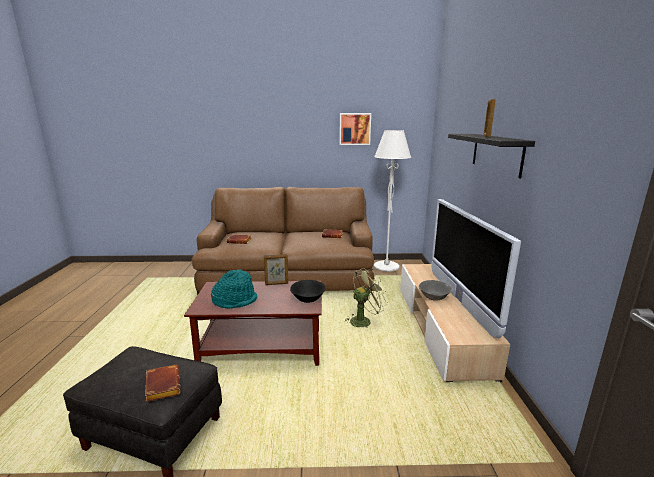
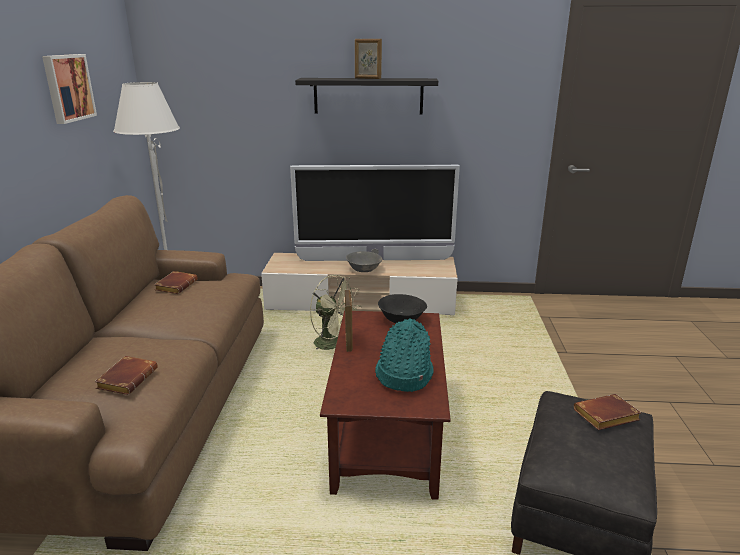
camera: 85 degrees left, 5 degrees up
(363, 320) = (333, 345): green fan -> green fan turned 150 degrees clockwise

